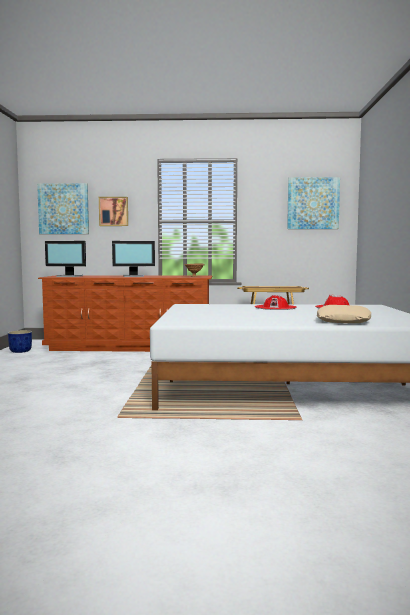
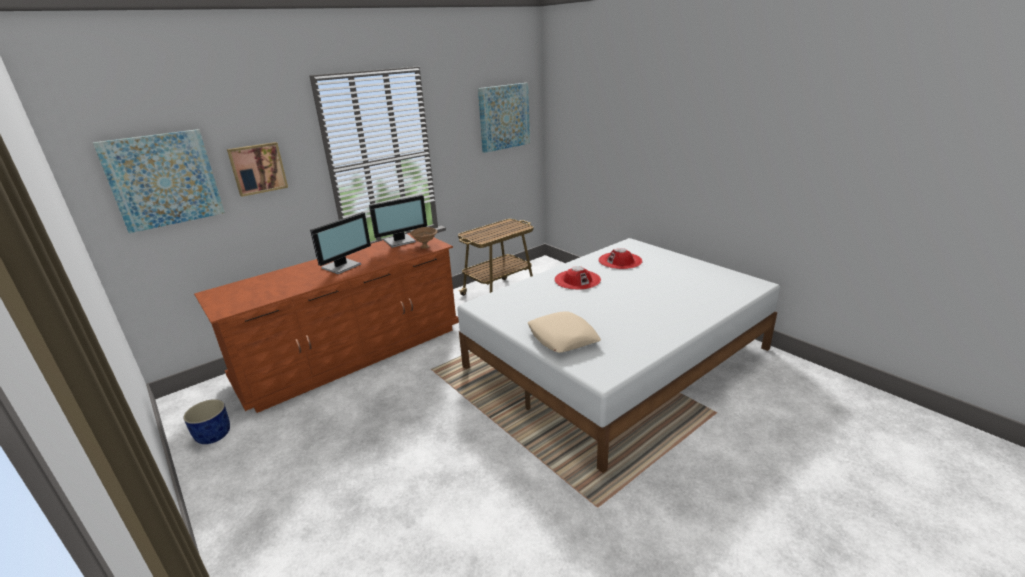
camera: 40 degrees left, 20 degrees up
(69, 276) = (247, 297): monitor -> monitor (400, 241)
(343, 321) = (702, 301): beige pillow -> beige pillow (563, 337)

